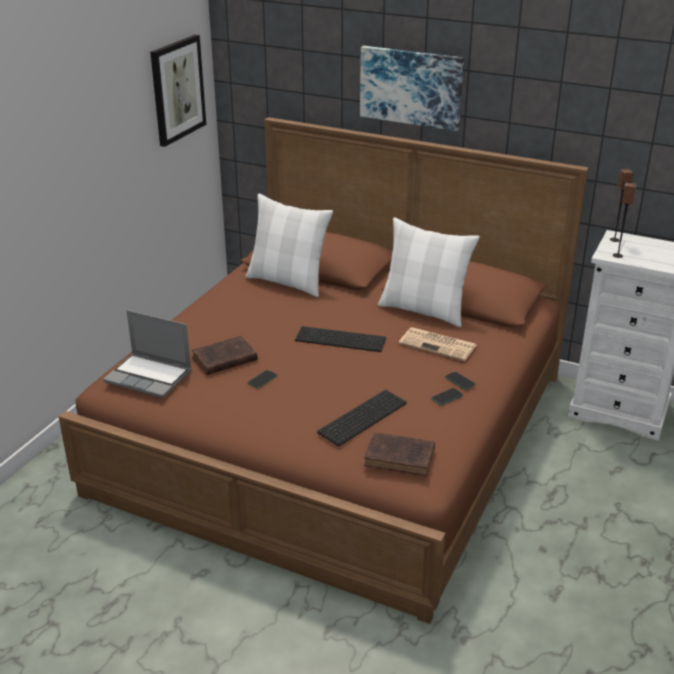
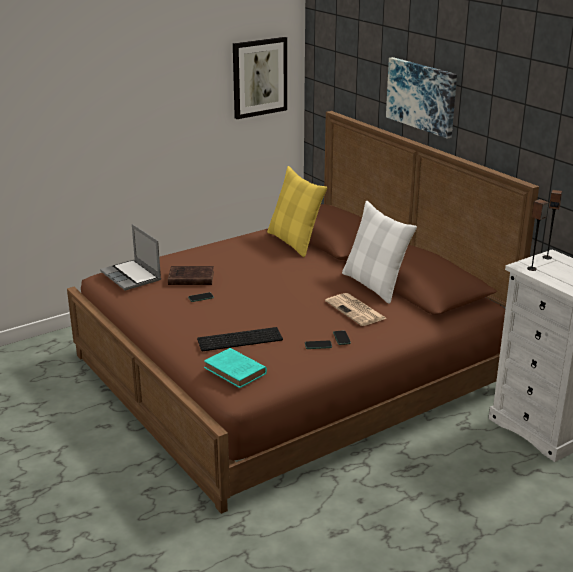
camera: 30 degrees right, 5 degrees down
(288, 282) = (294, 242): white pillow -> yellow pillow
(341, 339) = (287, 287): keyboard -> none
(401, 457) = (236, 371): brown book -> turquoise book

